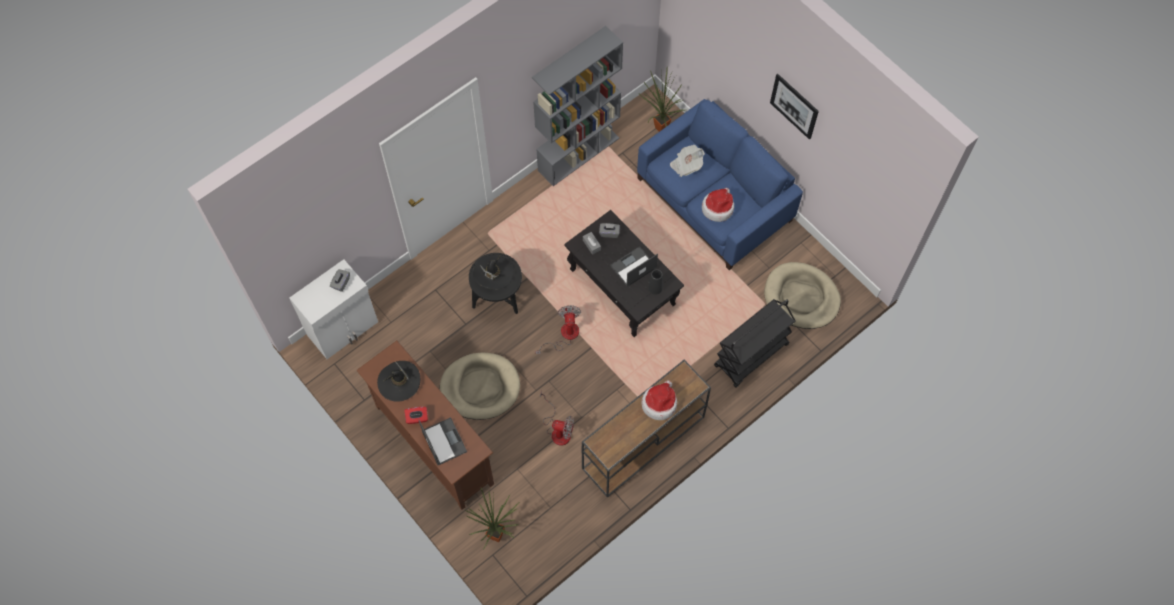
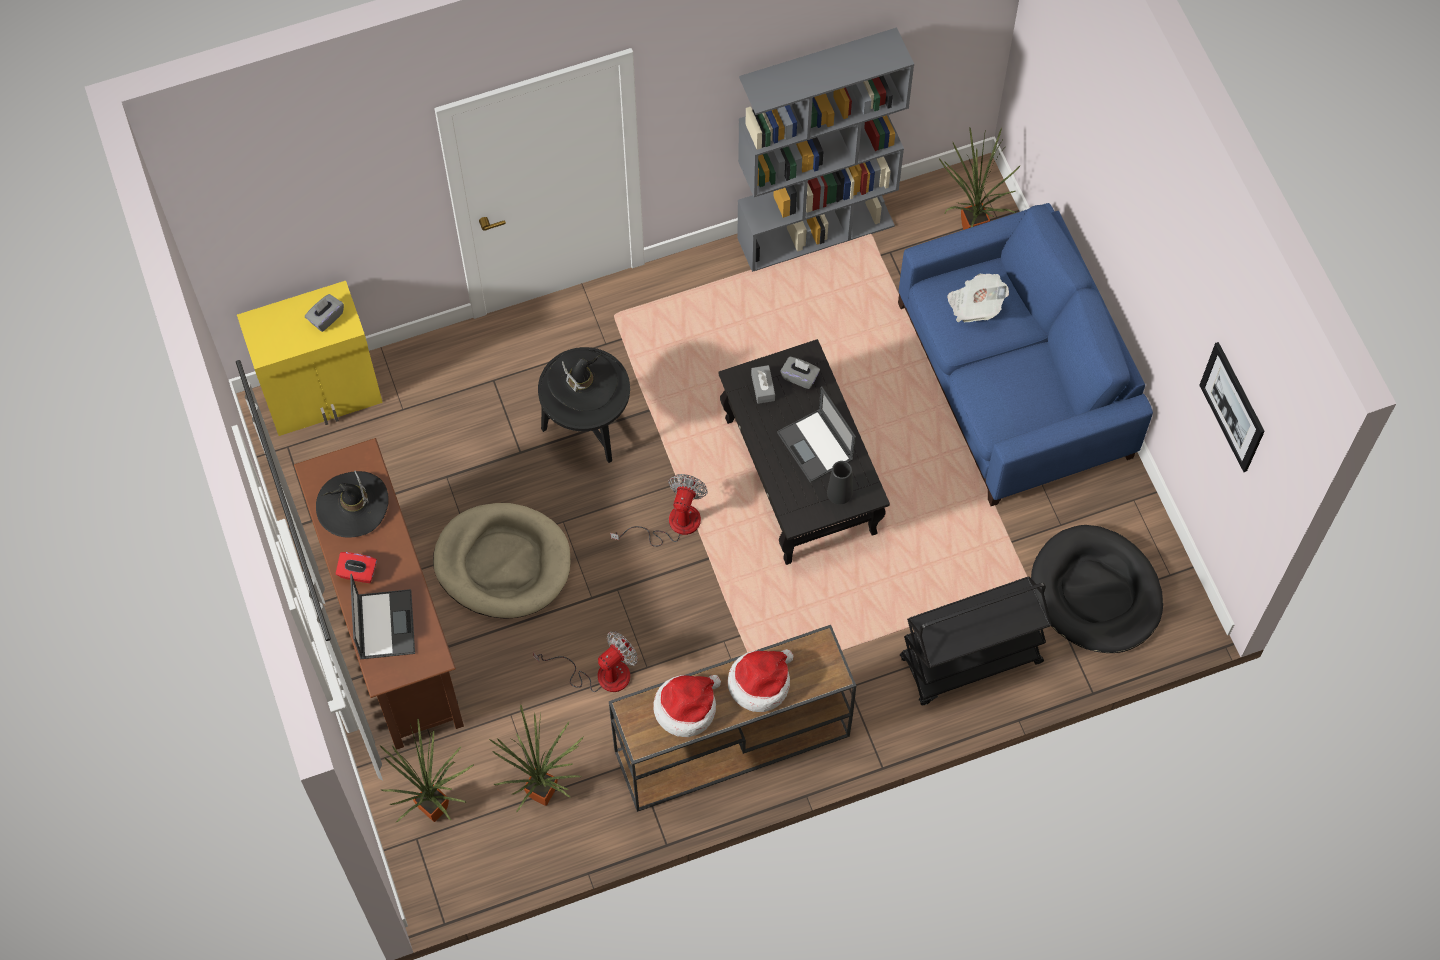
camera: 20 degrees right, 0 degrees up
(344, 329) = (324, 396): white cabinet -> yellow cabinet
(553, 504) = (545, 791): none -> potted plant
(558, 430) = (601, 674): fan -> fan turned 75 degrees counterclockwise
(633, 267) = (816, 446): laptop -> laptop turned 105 degrees counterclockwise
(717, 208) = (999, 393): hat -> hat (686, 707)
(794, 106) = (1160, 259): picture -> picture (1232, 407)
(801, 297) = (1096, 592): beige dog bed -> black dog bed

